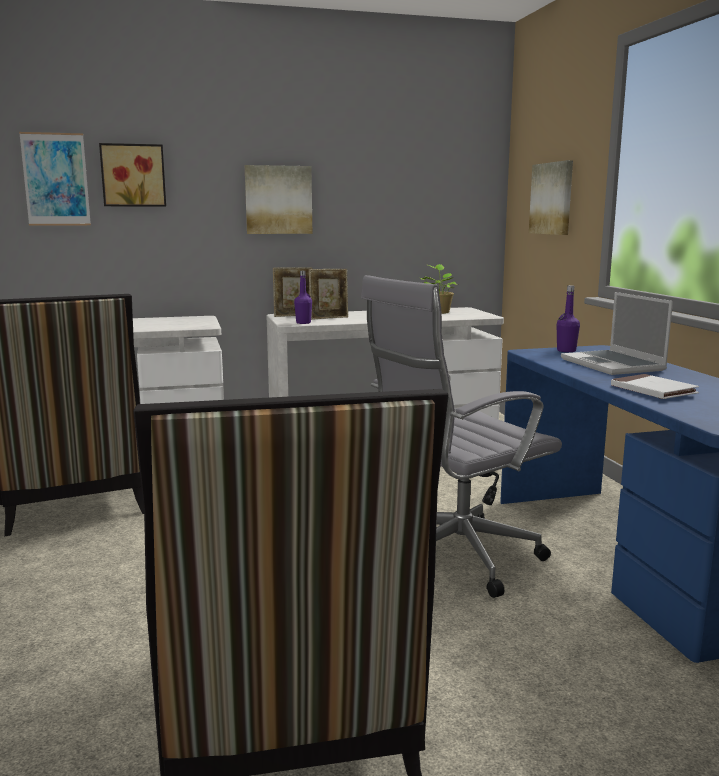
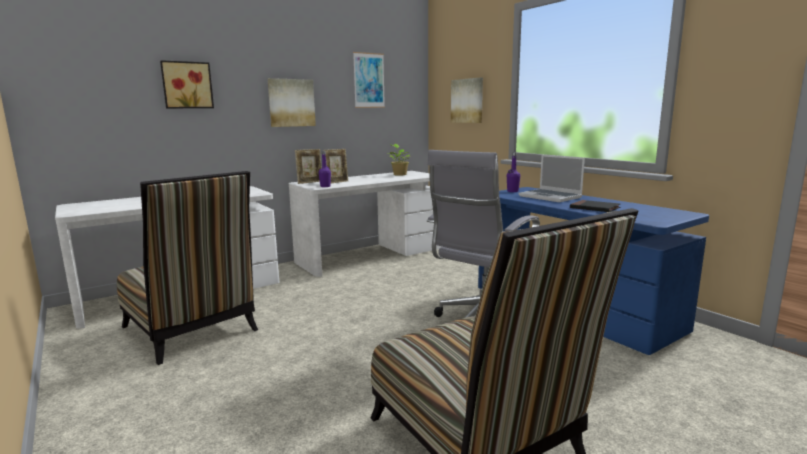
camera: 20 degrees left, 0 degrees up
(56, 179) = (125, 88): picture -> picture (369, 80)
(653, 391) = (594, 208): white book -> black book

